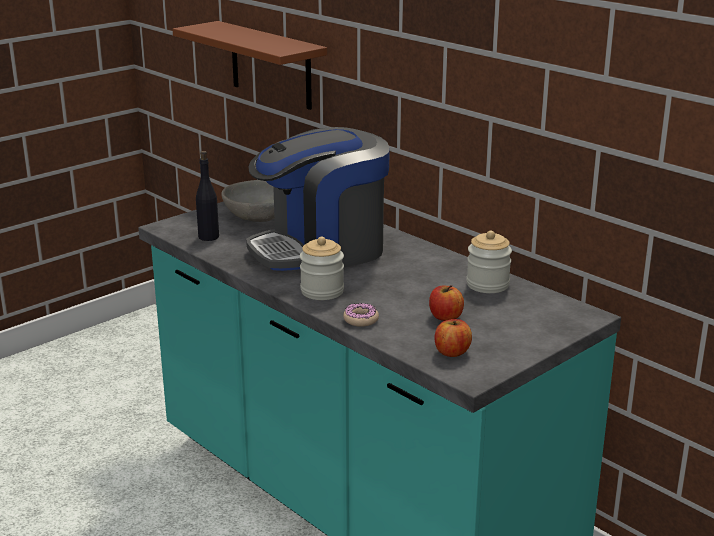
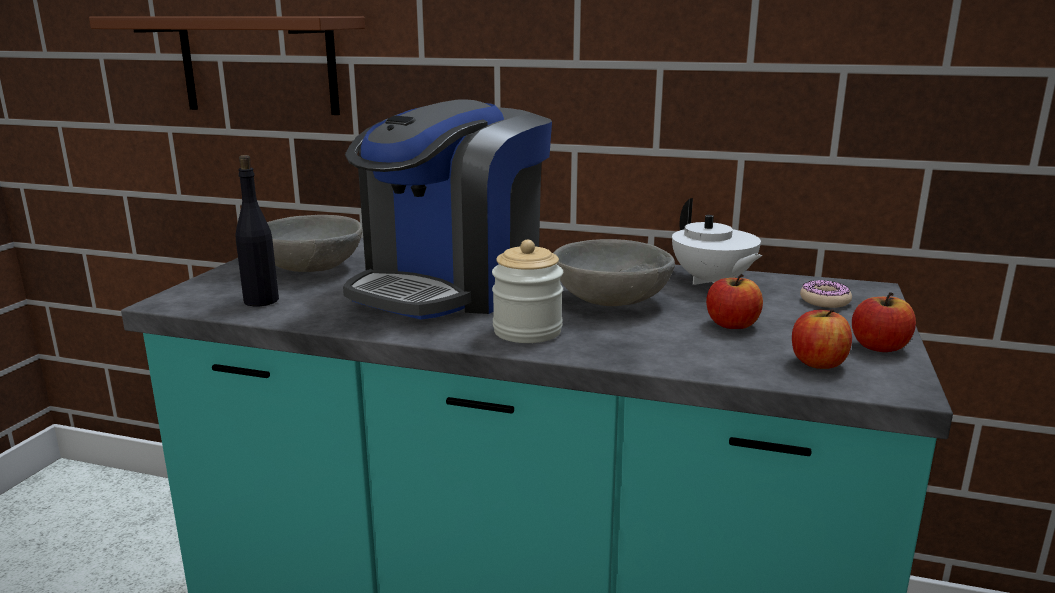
camera: 30 degrees left, 5 degrees down
(361, 320) = (637, 353): donut -> donut (824, 301)
(401, 283) = (612, 300): none -> grey bowl
(487, 285) = (712, 282): jar -> white teapot
(508, 353) = (879, 347): none -> apple

